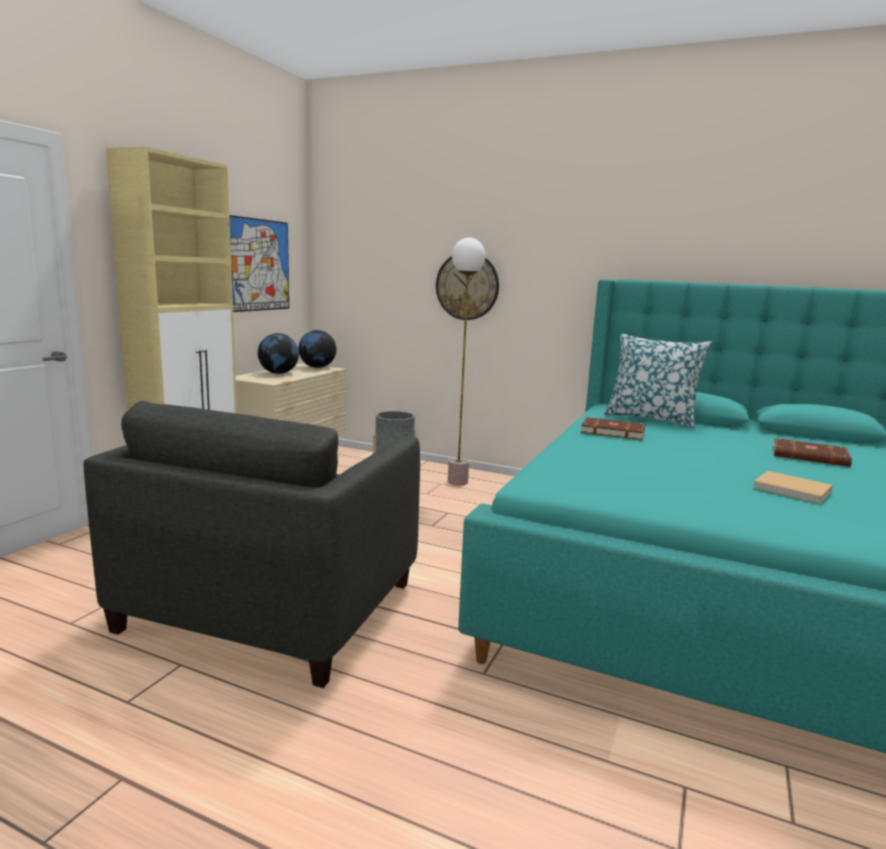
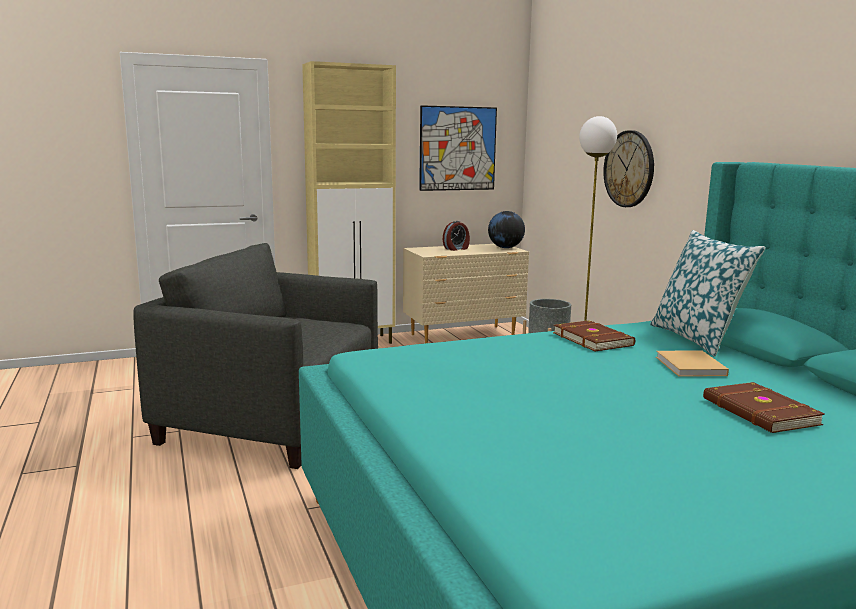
camera: 45 degrees right, 0 degrees up
(272, 605) = (272, 420): grey armchair -> grey armchair turned 45 degrees clockwise
(278, 373) = (456, 249): globe -> alarm clock
(794, 490) = (584, 423): beige book -> beige book (691, 367)

